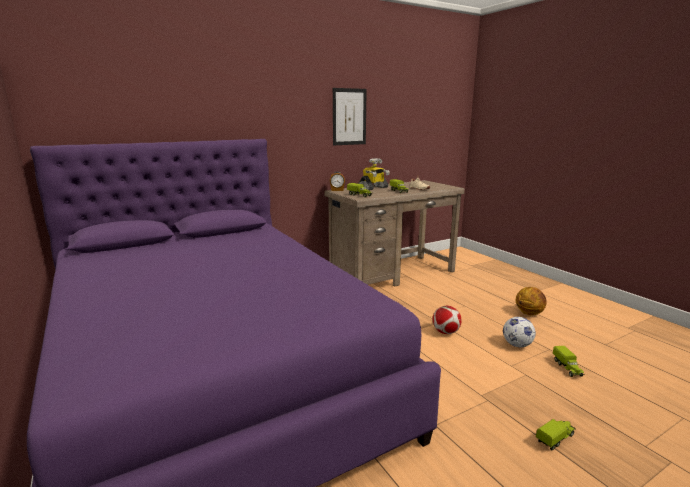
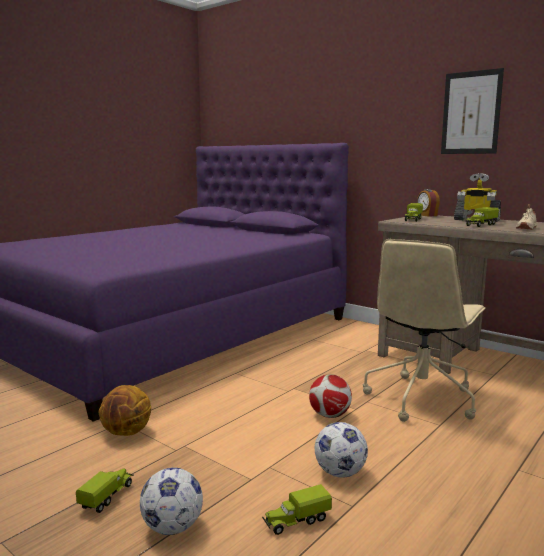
camera: 70 degrees right, 5 degrees down
(429, 300) = (422, 397): none -> beige office chair
(529, 313) = (490, 489): basketball -> basketball (127, 433)
(555, 439) = (107, 497): toy truck -> toy truck turned 105 degrees counterclockwise
(584, 412) = (172, 527): none -> football

